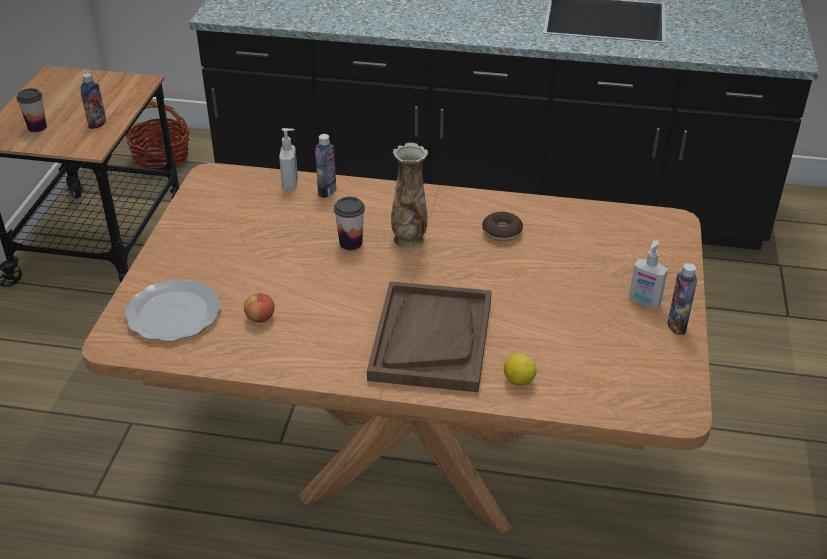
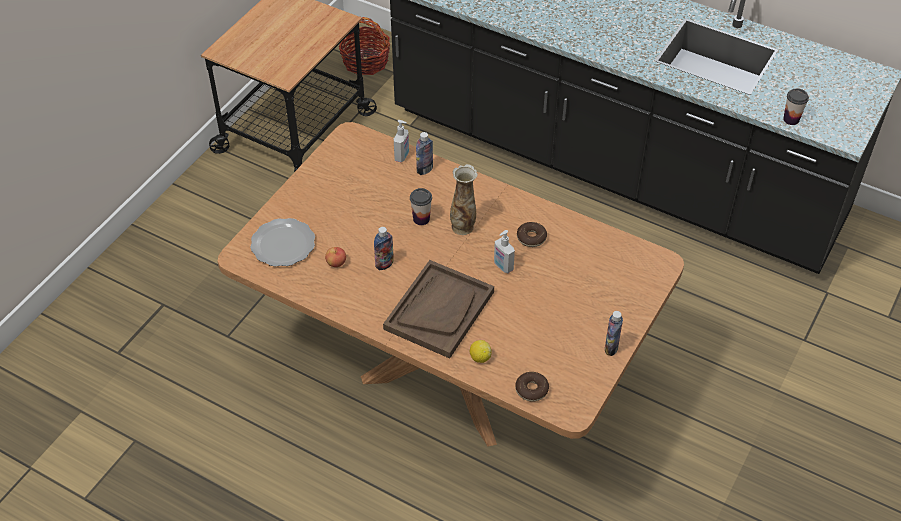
camera: 20 degrees right, 10 degrees up
(37, 127) = (253, 48): cup -> cup (791, 119)
(97, 124) = (297, 55): bottle -> bottle (384, 264)
(610, 401) = (531, 390): none -> donut
(644, 301) = (600, 322): soap dispenser -> soap dispenser (503, 266)

